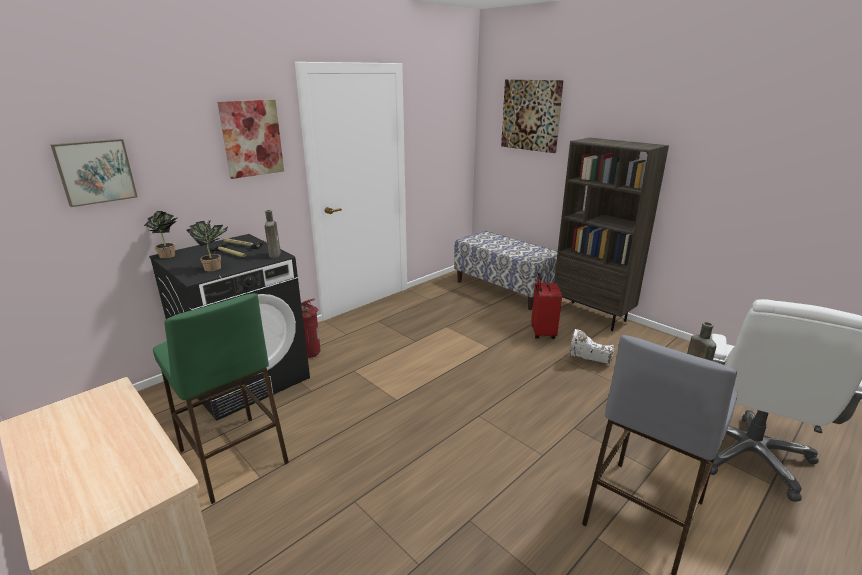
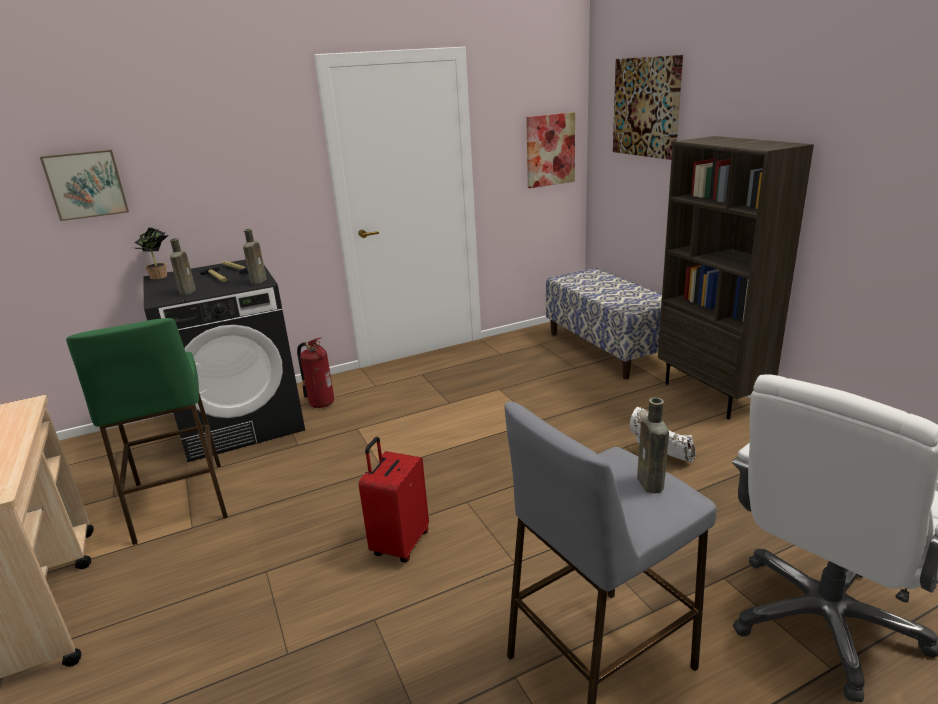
camera: 20 degrees right, 0 degrees up
(215, 267) = (188, 291): potted plant -> brown bottle
(252, 138) = (261, 147): picture -> picture (550, 150)
(542, 333) = (621, 411): red suitcase -> red suitcase (399, 544)

